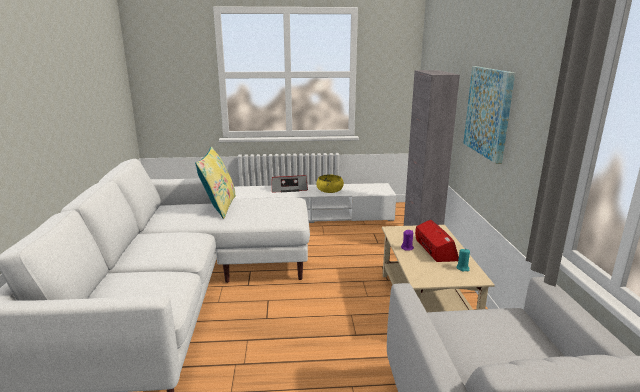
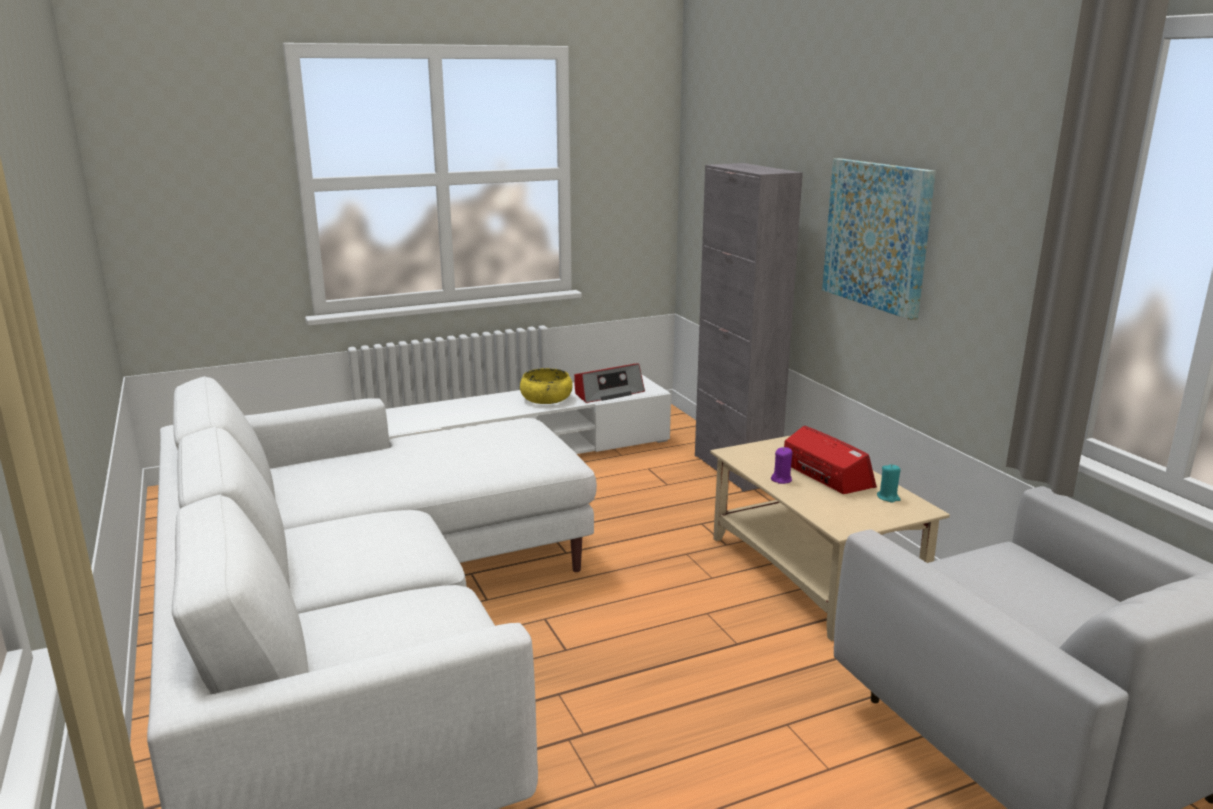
camera: 20 degrees left, 0 degrees up
(219, 207) = (396, 456): yellow pillow -> none
(289, 189) = (466, 406): radio -> radio (608, 393)

